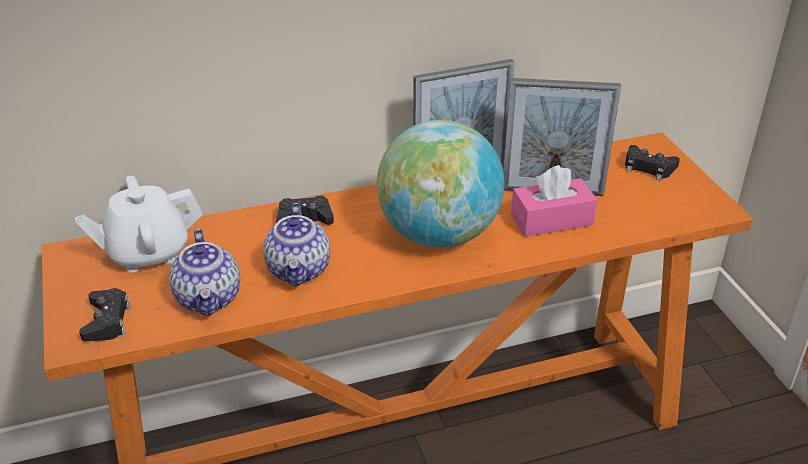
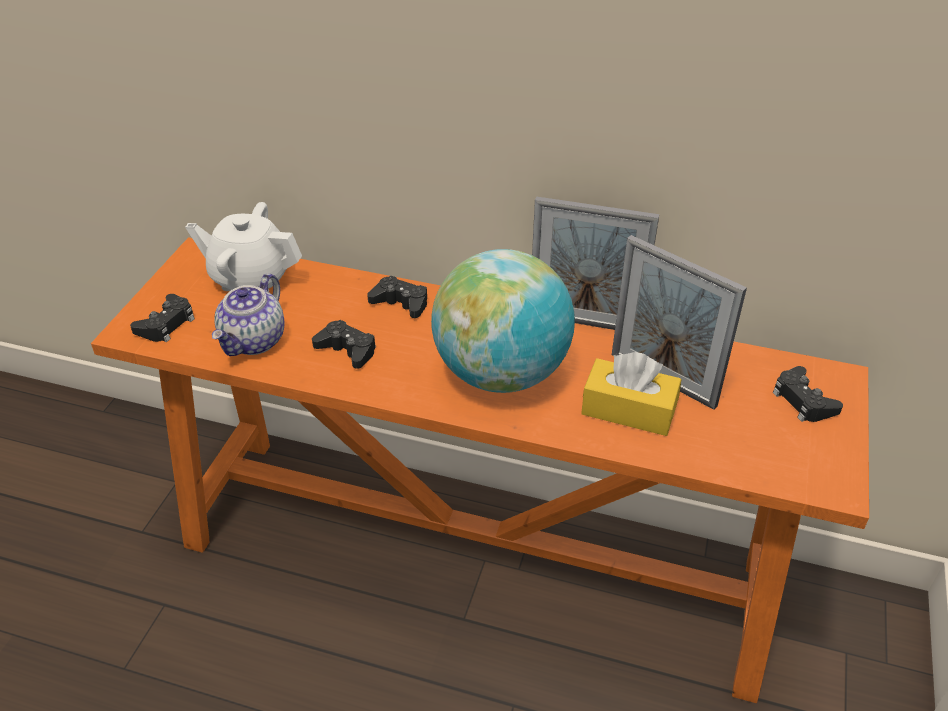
camera: 35 degrees right, 5 degrees up
(299, 270) = (347, 350): teapot -> black game controller
(551, 220) = (628, 410): pink tissue box -> yellow tissue box

